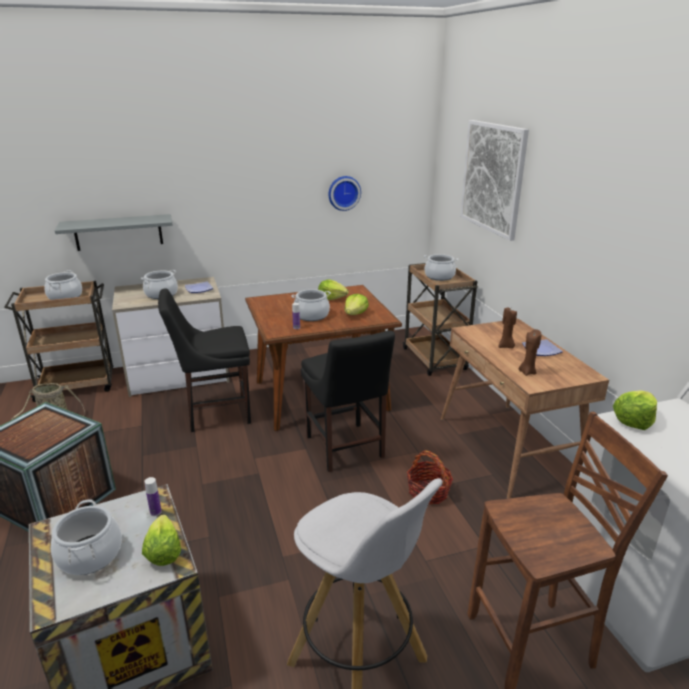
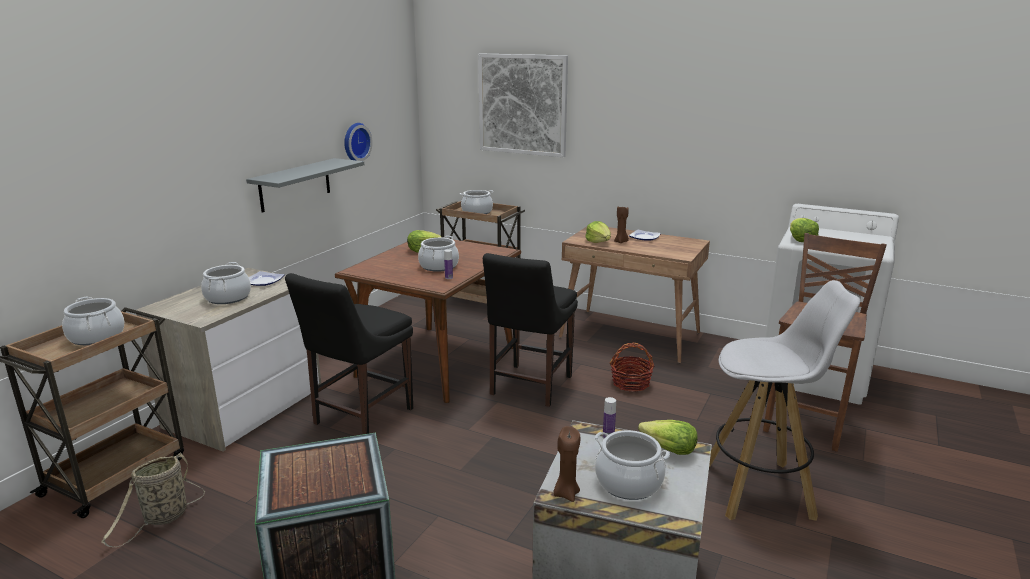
camera: 45 degrees left, 5 degrees down
(118, 232) = (132, 228): grey shelf -> grey shelf (295, 185)
(345, 449) = (529, 387): black chair -> black chair turned 90 degrees clockwise
(355, 314) = (473, 254): lettuce -> lettuce (598, 242)
(527, 372) = (664, 251): brown candle -> brown candle (566, 493)

